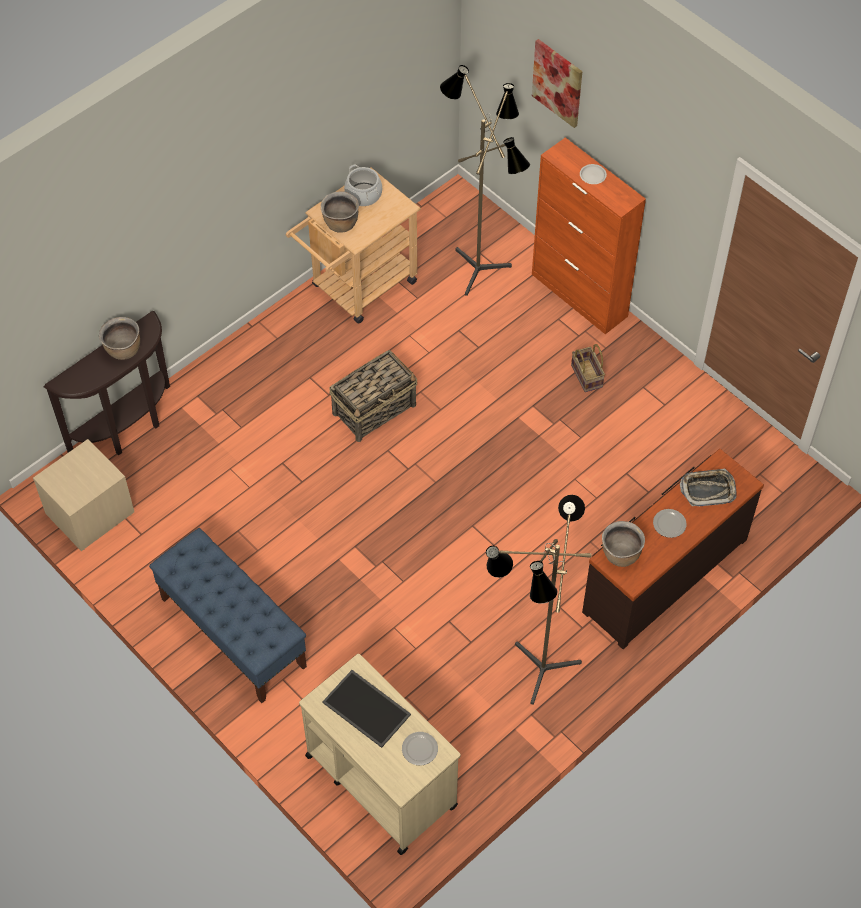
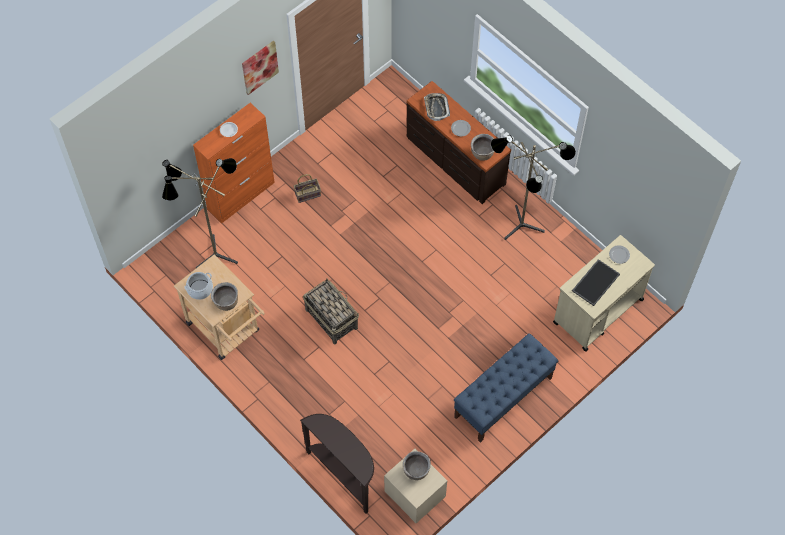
camera: 90 degrees left, 5 degrees up
(123, 350) = (335, 436): brown cooking pot -> brown cooking pot (416, 471)
(557, 82) = (174, 129): picture -> picture (259, 67)

